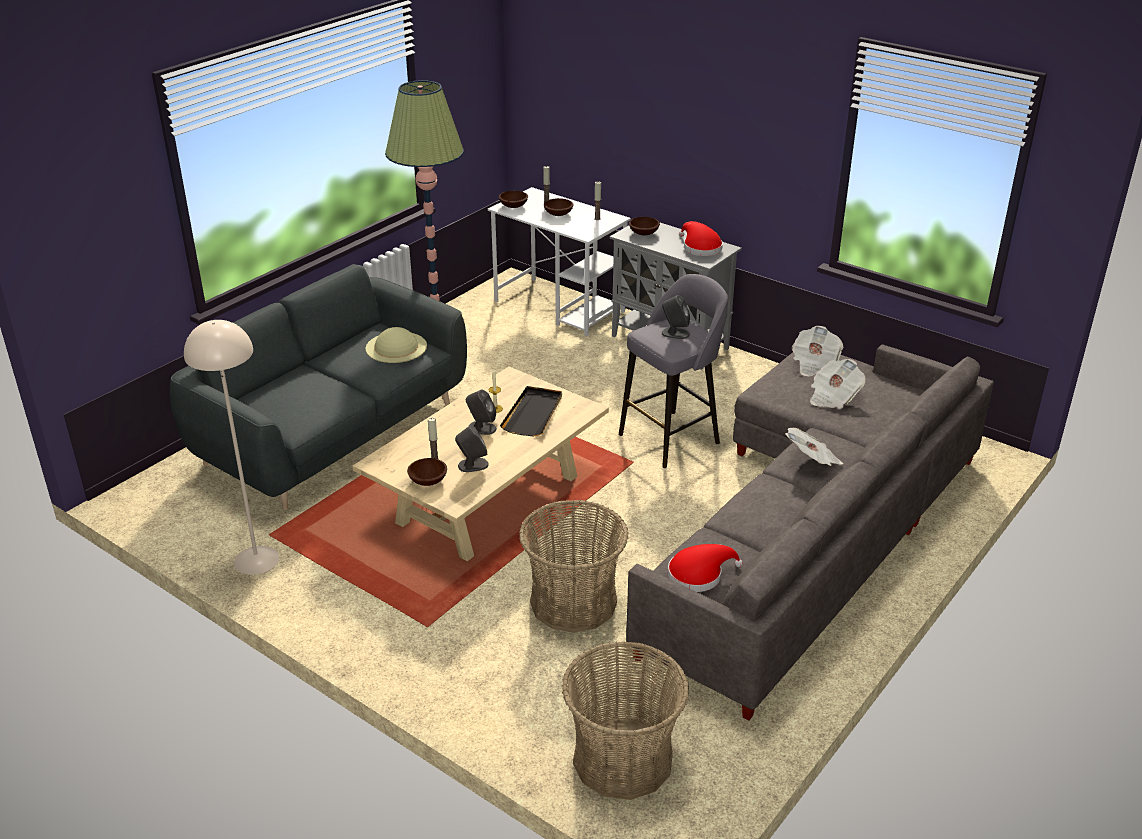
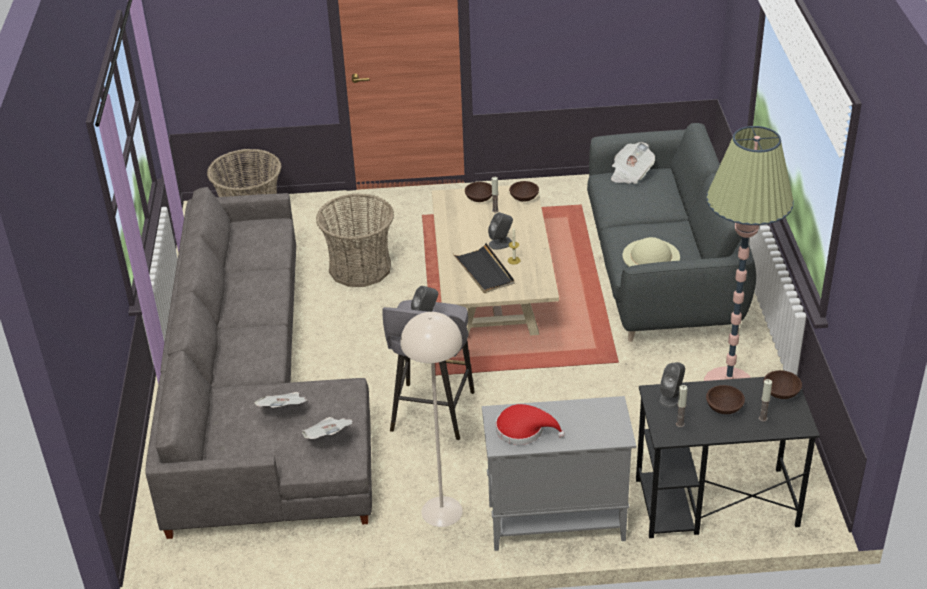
camera: 140 degrees right, 5 degrees up
(256, 559) = (564, 192): beige floor lamp -> beige floor lamp (442, 511)
(472, 465) = (468, 219): grey speaker -> grey speaker (671, 397)
(560, 307) = (714, 503): white desk -> black desk
(644, 233) = (600, 419): brown bowl -> brown bowl (523, 198)
(699, 574) = (258, 232): red hat -> none
(812, 460) = (253, 341): newspaper -> newspaper (630, 174)

